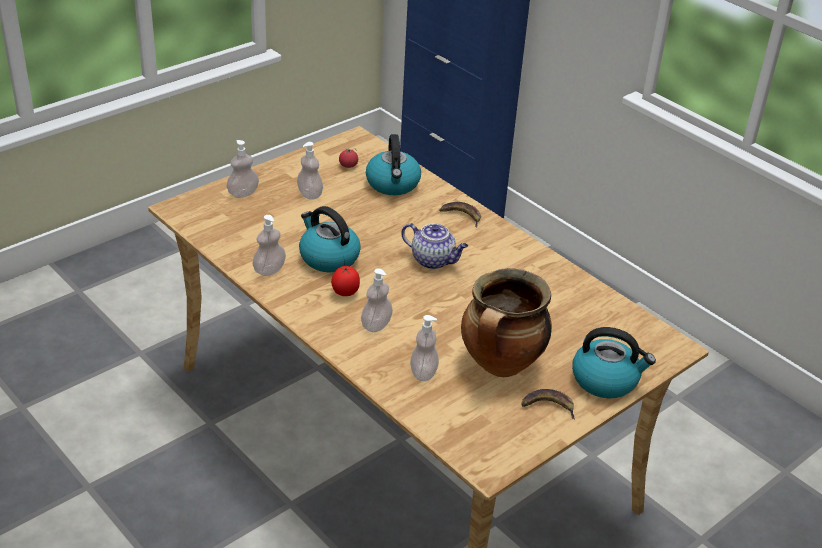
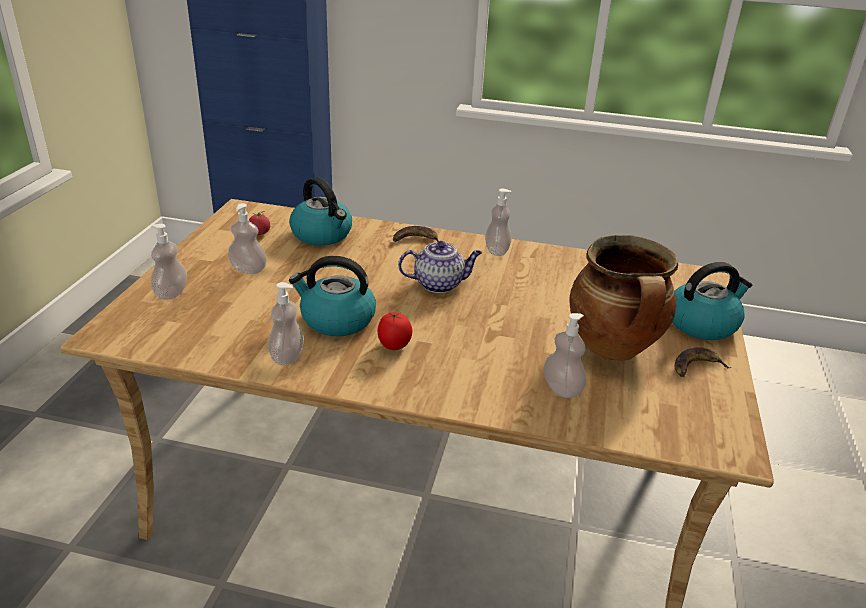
camera: 35 degrees left, 5 degrees down
(376, 325) = (462, 364): soap dispenser -> soap dispenser (496, 251)

